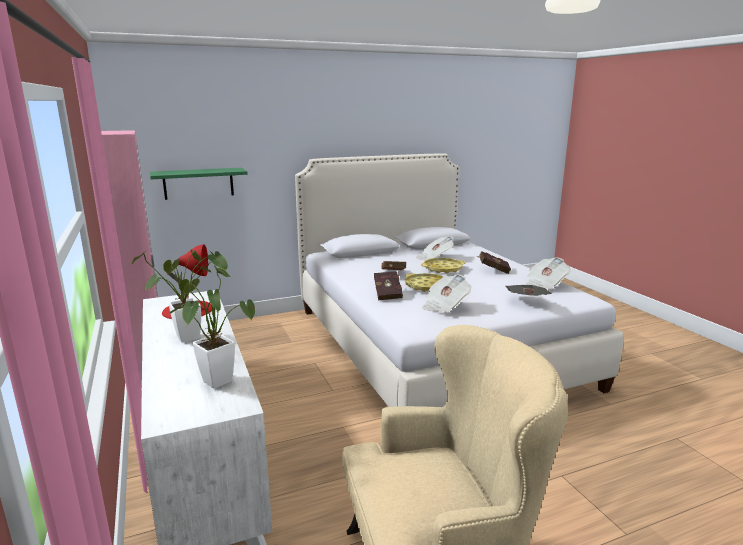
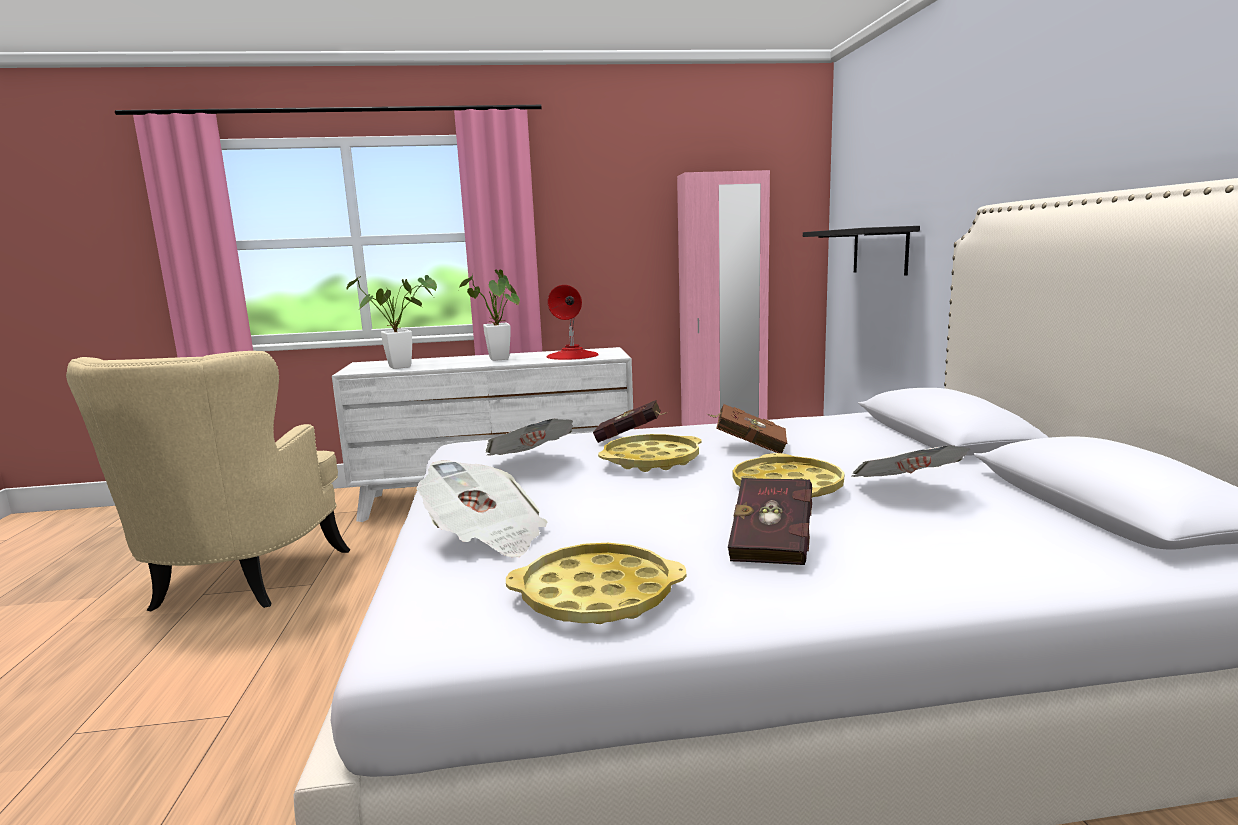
camera: 105 degrees right, 5 degrees down
(198, 183) = (880, 251): green shelf -> black shelf
(545, 284) = (597, 595): newspaper -> yellow tray

